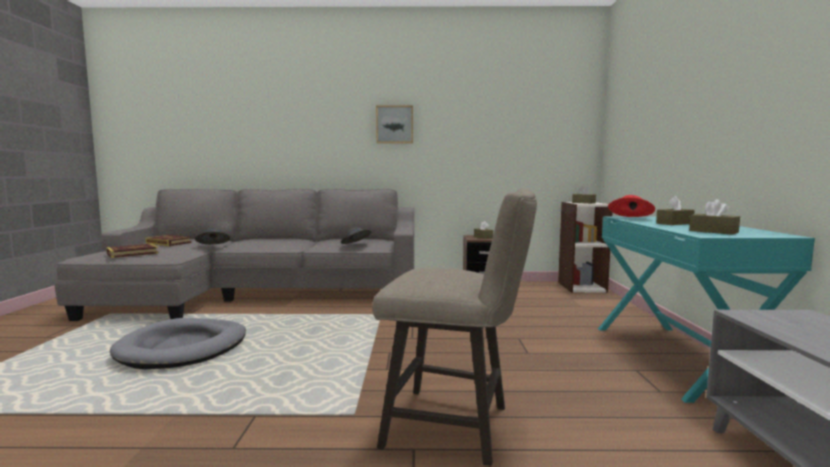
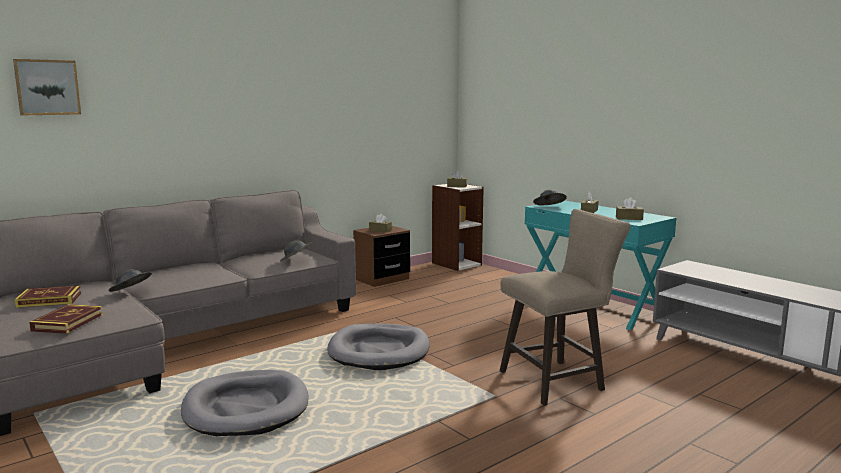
camera: 40 degrees left, 5 degrees up
(357, 337) = (379, 351): none -> grey dog bed
(394, 124) = (279, 113): picture -> picture (47, 87)
(629, 218) = (549, 207): red hat -> grey hat

